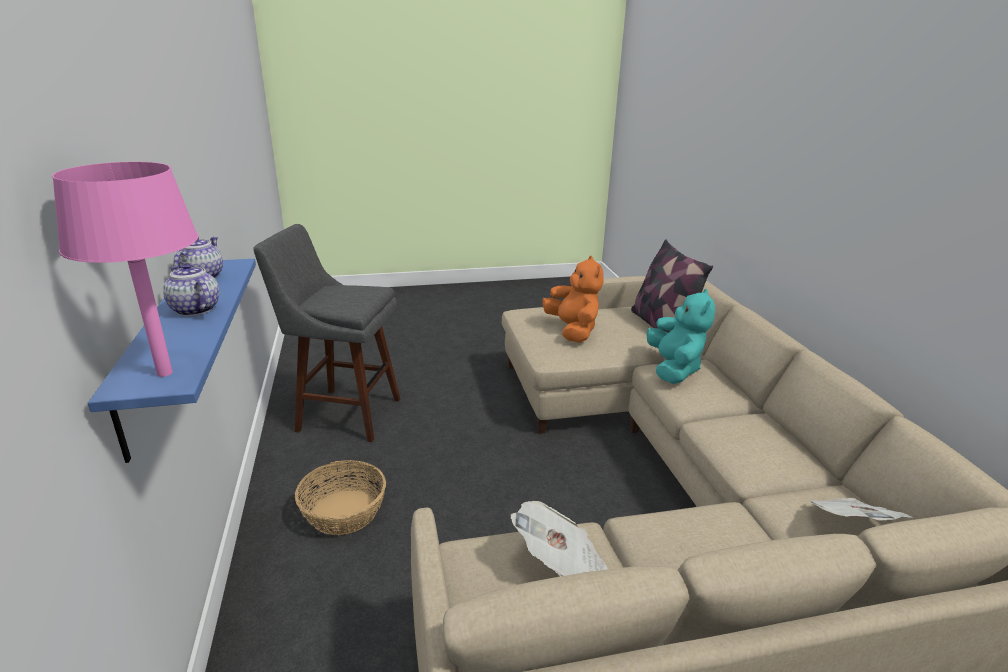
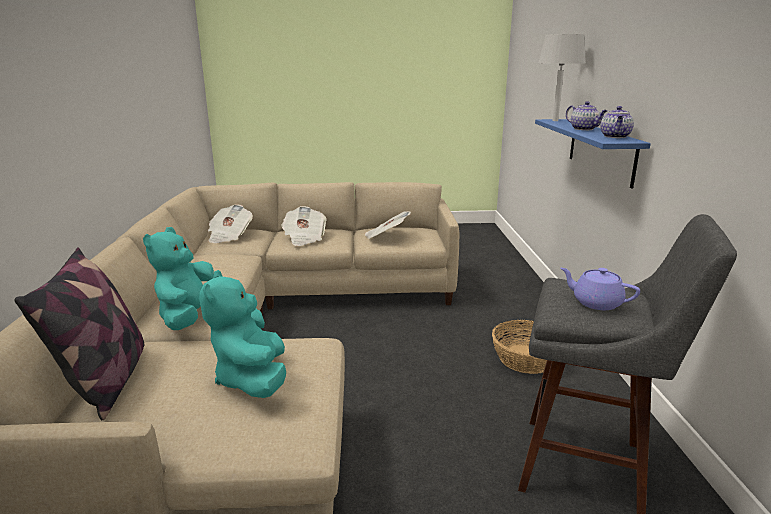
camera: 170 degrees left, 5 degrees down
(164, 373) = (555, 120): pink table lamp -> grey table lamp
(346, 293) = (595, 303): none -> purple teapot
(573, 331) = (252, 379): orange plush toy -> turquoise plush toy
(713, 538) = (304, 238): none -> newspaper

